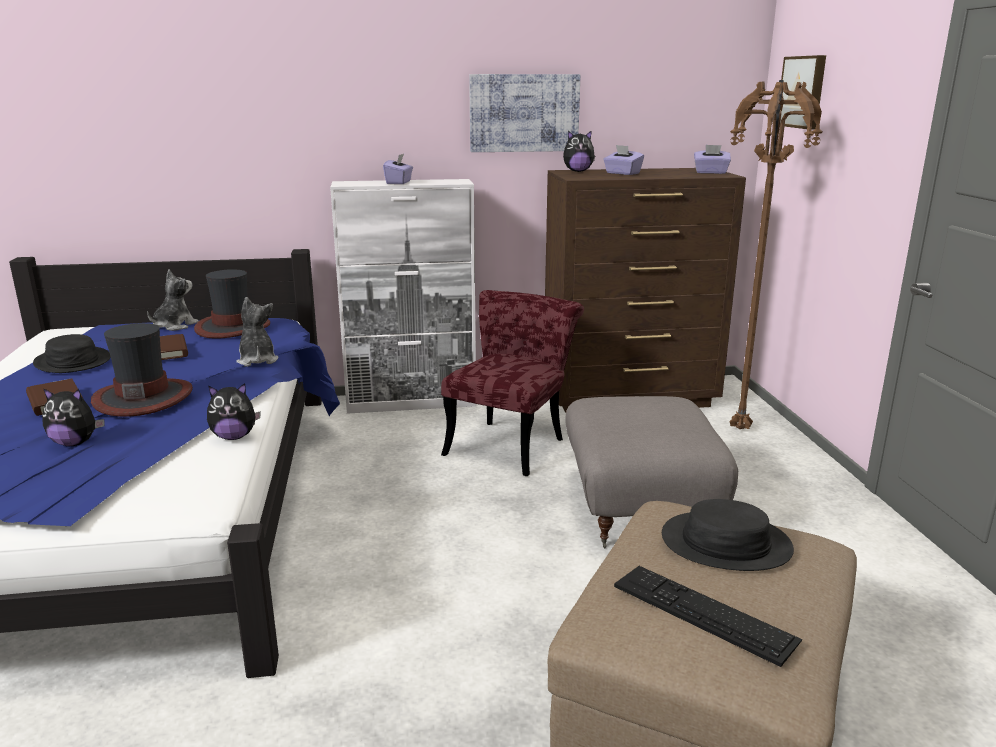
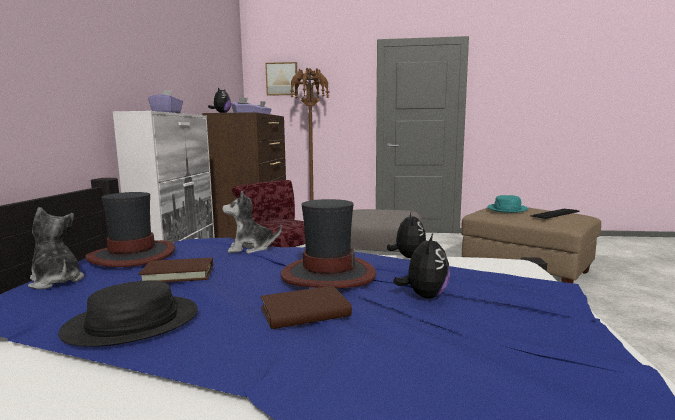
camera: 75 degrees left, 10 degrees down
(524, 113) = (187, 74): picture -> none
(725, 544) = (507, 209): black hat -> turquoise hat

